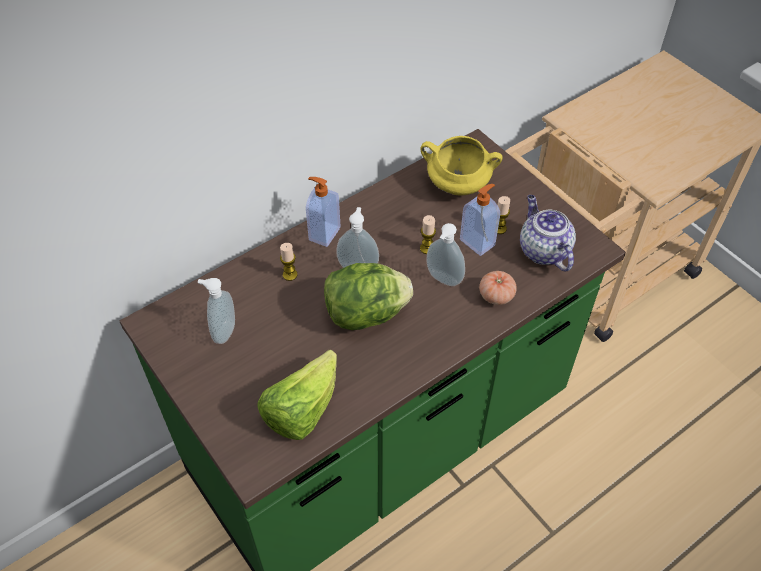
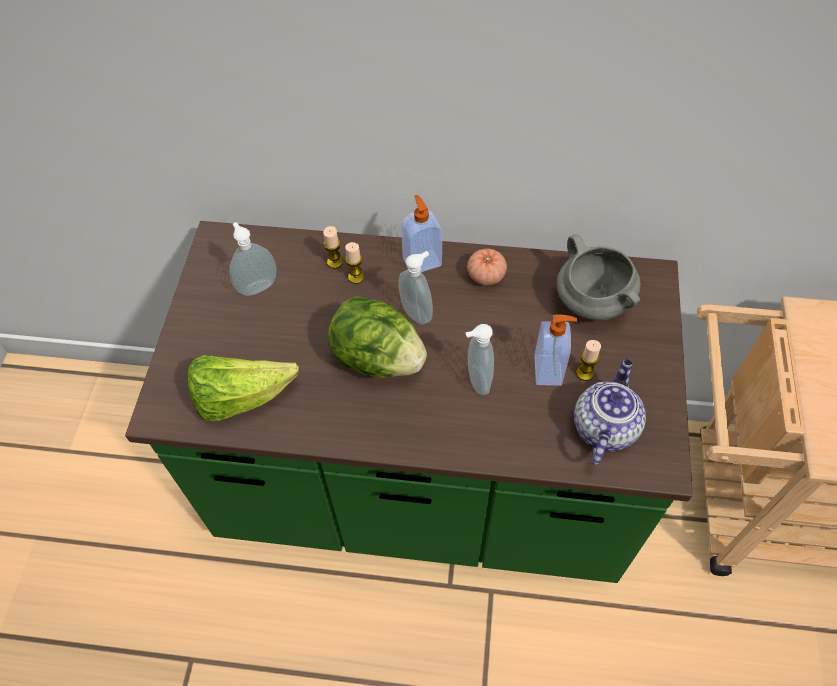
camera: 45 degrees right, 5 degrees up
(427, 248) = (495, 340): candle -> candle (335, 262)
(457, 185) = (591, 301): yellow cooking pot -> grey cooking pot
(496, 295) = (508, 433): tomato -> tomato (486, 275)

